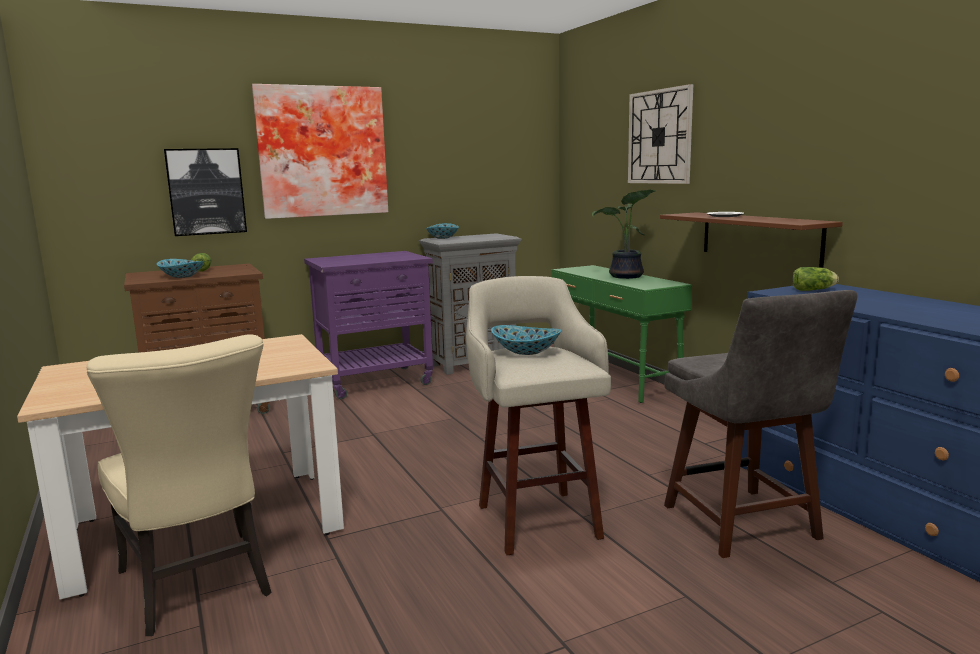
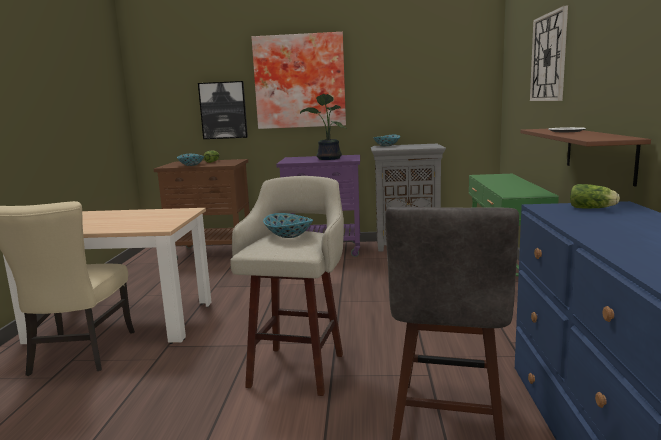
camera: 30 degrees right, 0 degrees up
(626, 276) = (514, 185): potted plant -> potted plant (327, 159)

